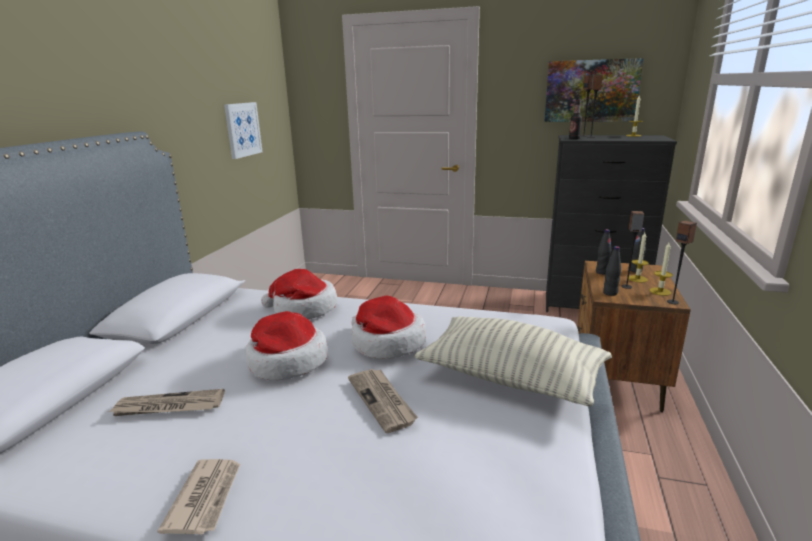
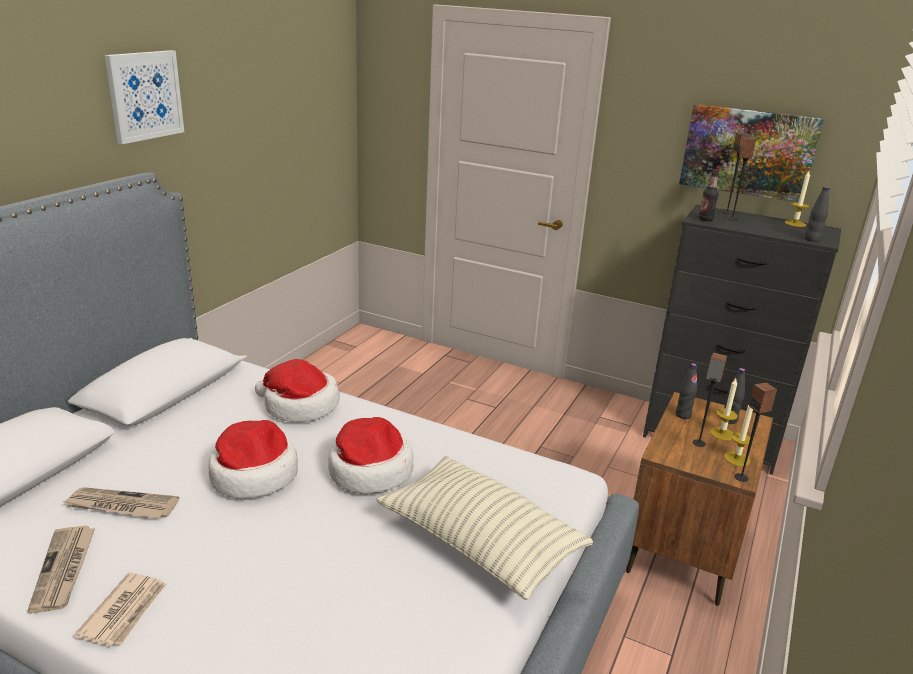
camera: 10 degrees right, 5 degrees up
(242, 129) = (285, 150): picture -> picture (144, 95)
(382, 401) = (328, 543): newspaper -> newspaper (64, 570)
(610, 293) = (670, 449): black bottle -> black bottle (812, 239)

